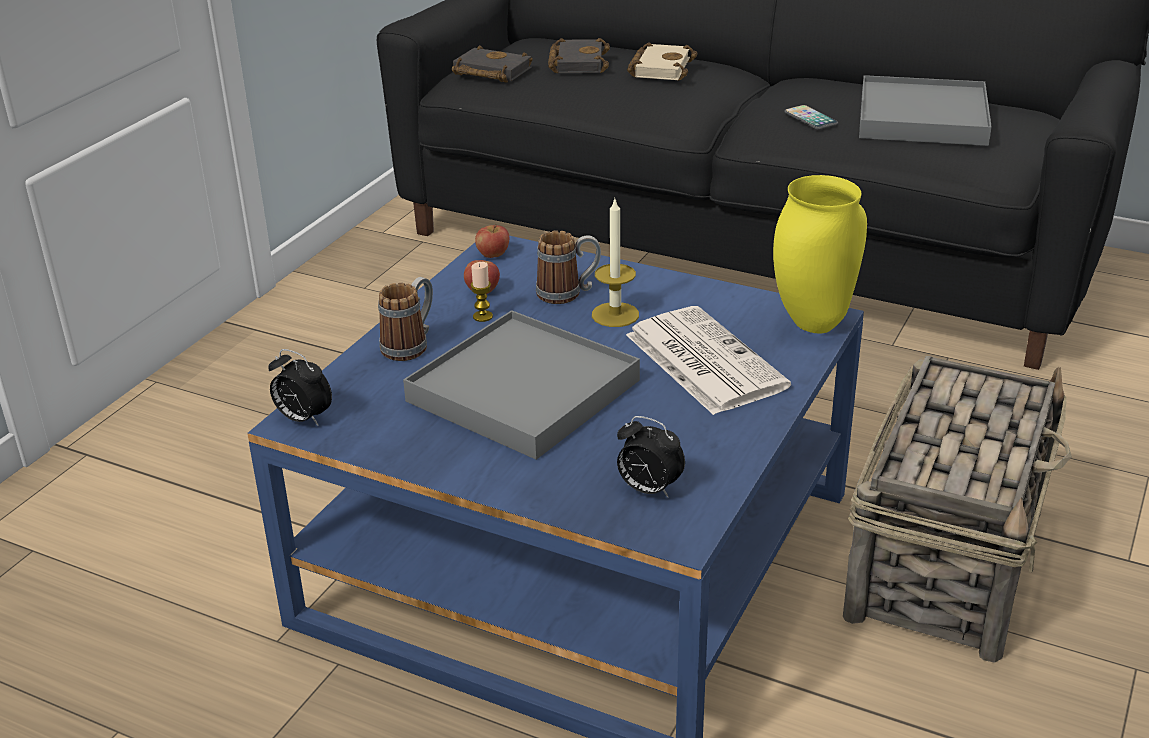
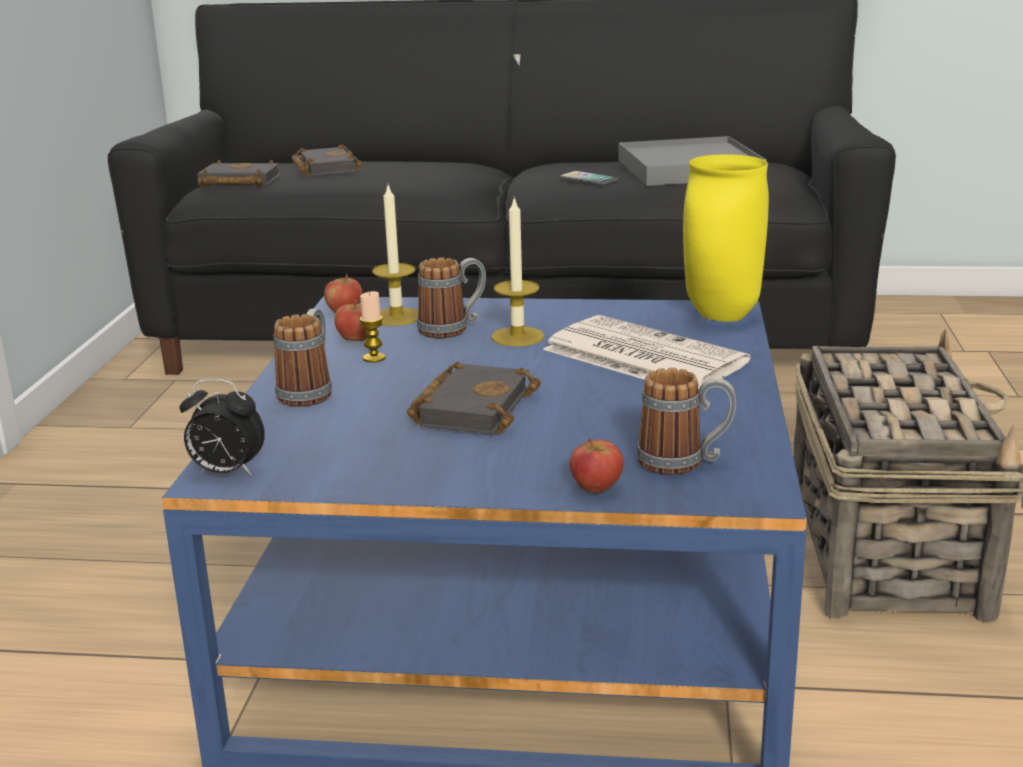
camera: 20 degrees left, 10 degrees down
(523, 390) = (472, 407): grey tray -> black book
(531, 270) = (396, 317): none -> candle
(560, 500) = (597, 488): none -> apple
(648, 489) = (684, 462): alarm clock -> mug
(660, 68) = (410, 164): beige book -> none

